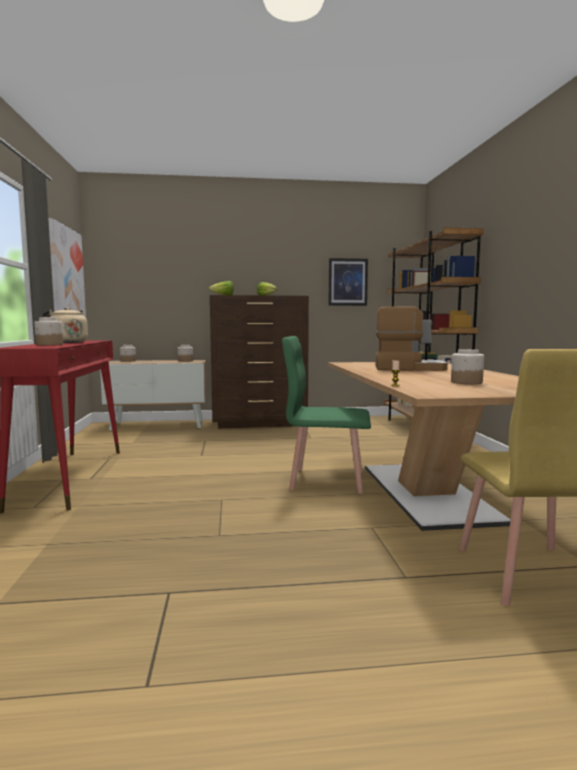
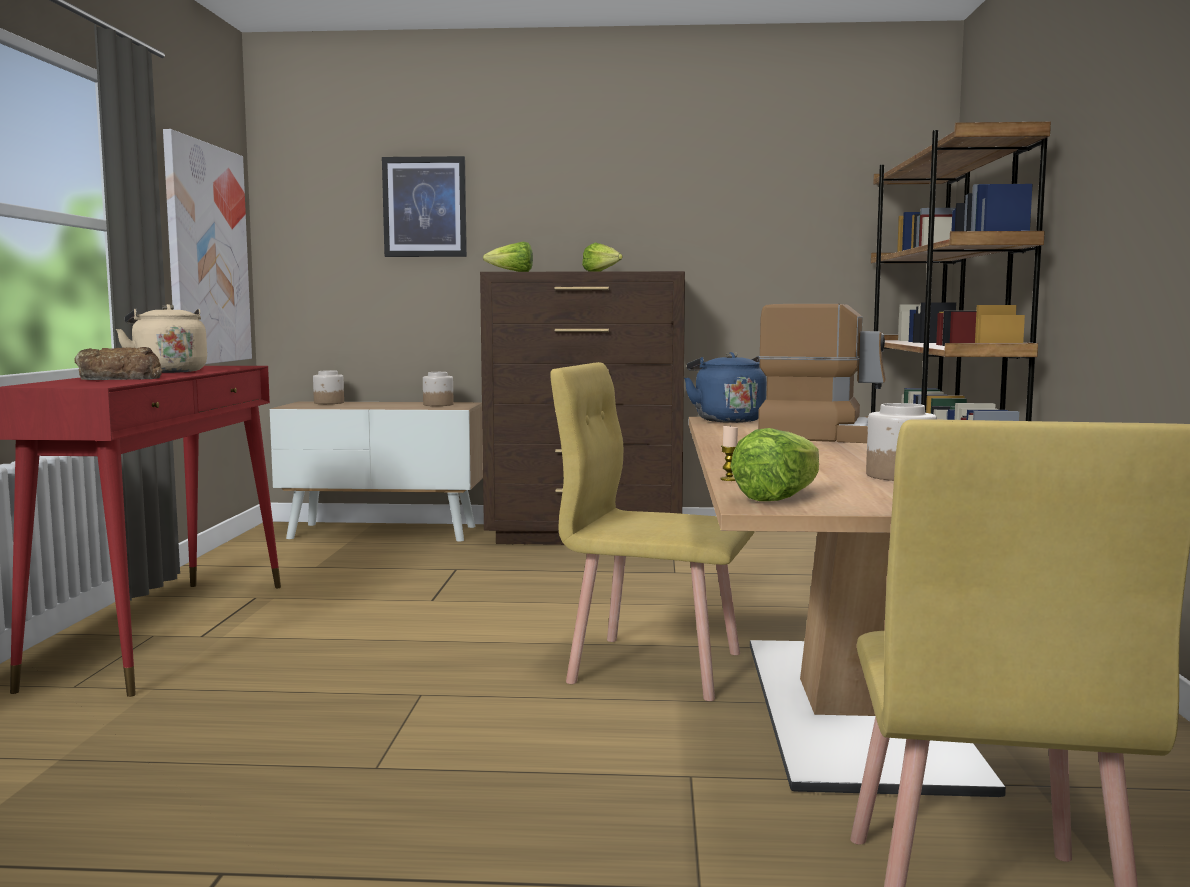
camera: 10 degrees right, 0 degrees up
(49, 344) = (120, 378): jar -> bread
(326, 480) = (654, 666): green chair -> yellow chair
(347, 282) = (783, 240): picture -> picture (424, 207)
(348, 363) = (726, 420): none -> blue kettle
(431, 391) = (779, 497): none -> lettuce

